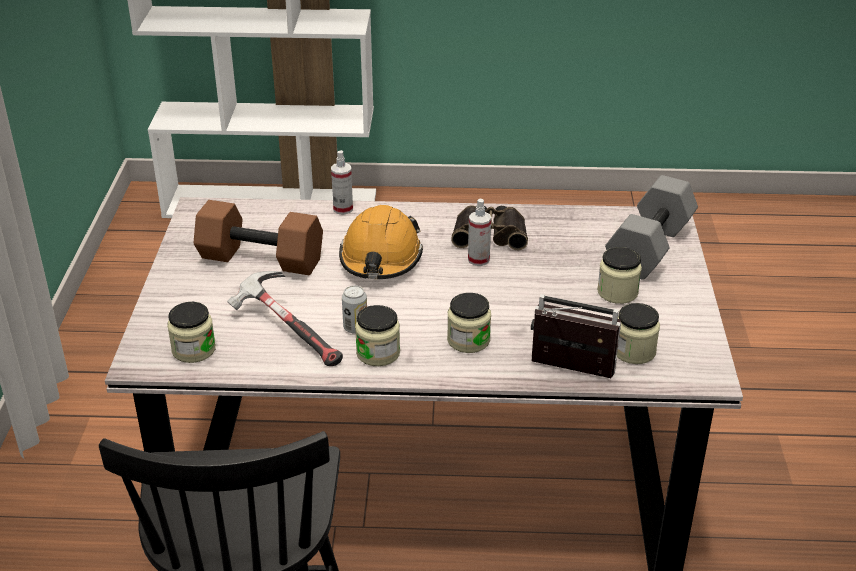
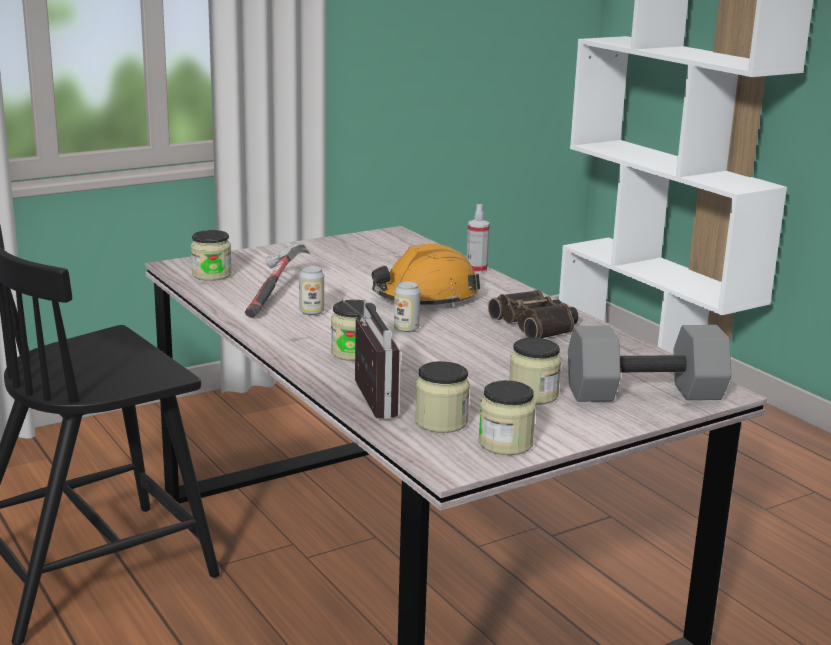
camera: 55 degrees right, 15 degrees down
(259, 260) = (356, 264): brown dumbbell -> none
(378, 353) = (287, 327): jar -> jar (505, 443)
(441, 295) = (406, 329): none -> can
(478, 260) = (486, 330): spray bottle -> none

